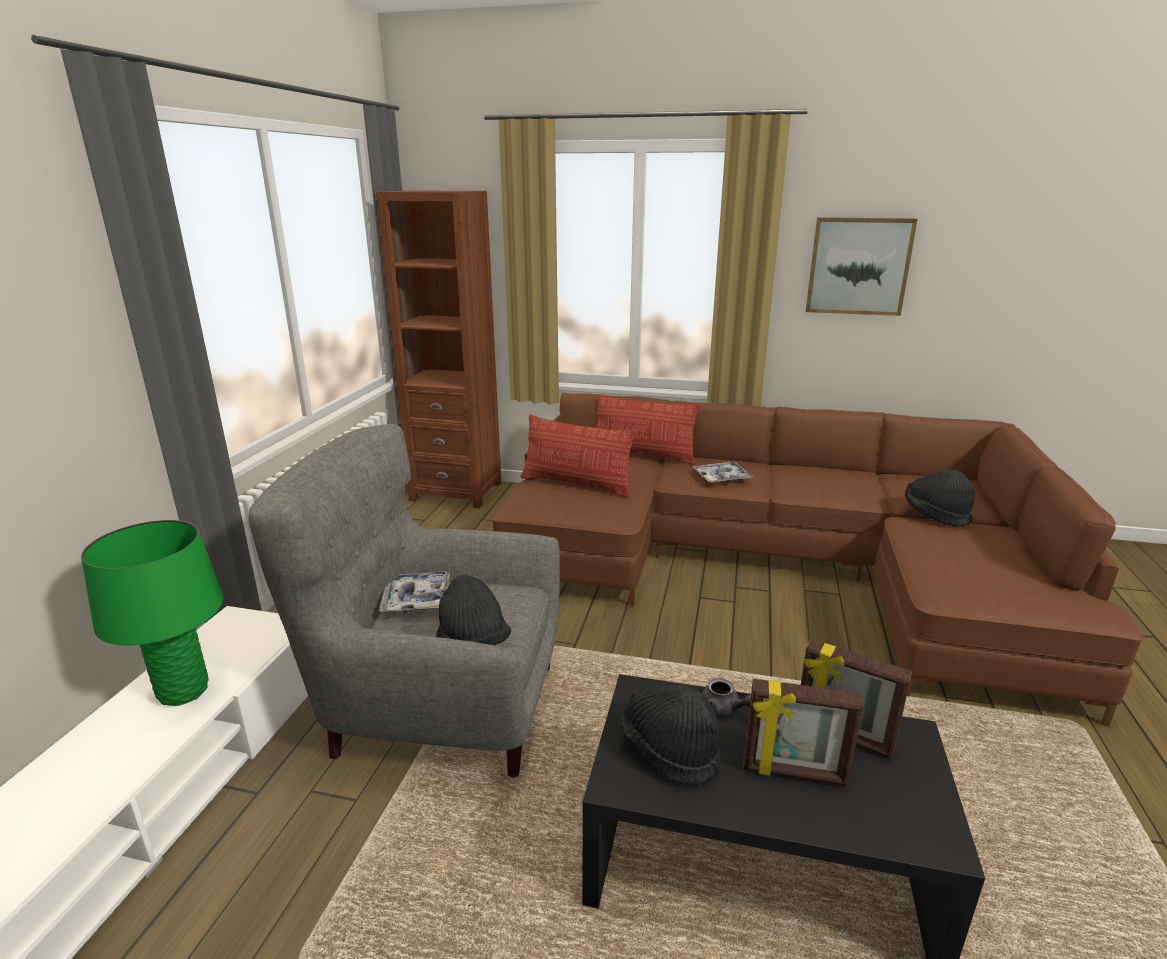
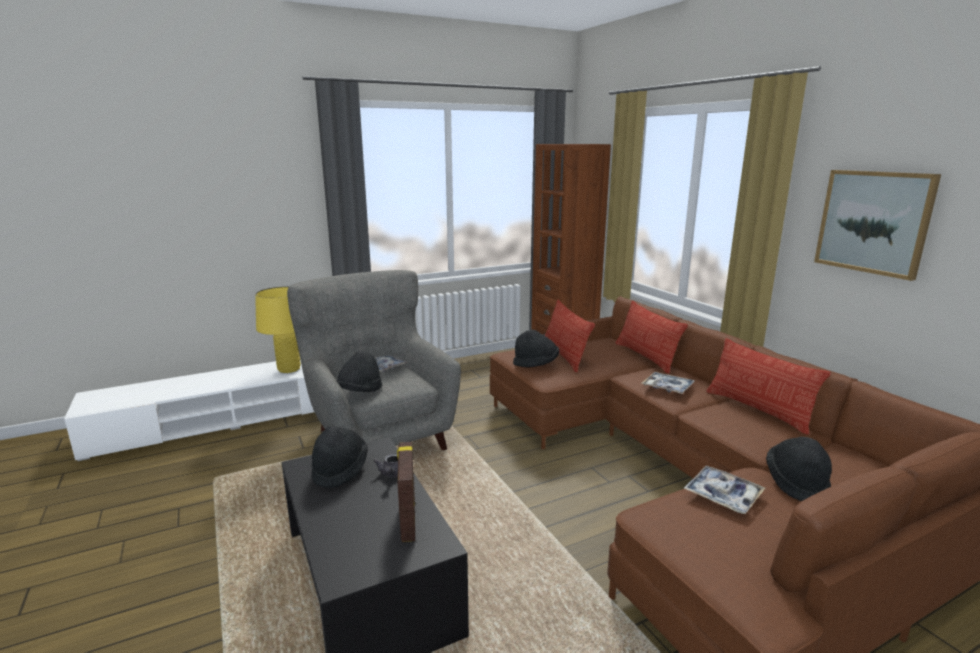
camera: 50 degrees right, 5 degrees down
(183, 691) = (289, 369): green table lamp -> yellow table lamp
(574, 505) = (536, 364): none -> black hat
(794, 774) = (355, 512): picture frame -> none
(806, 469) = (758, 409): none -> pillow
(934, 548) = (723, 495): none -> tray

